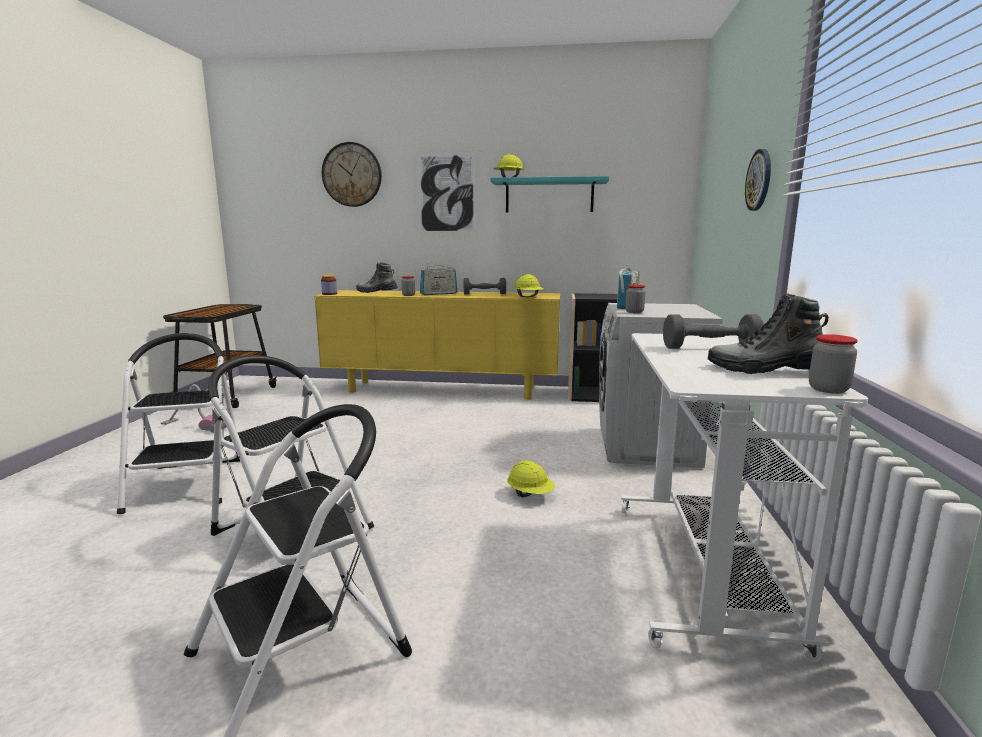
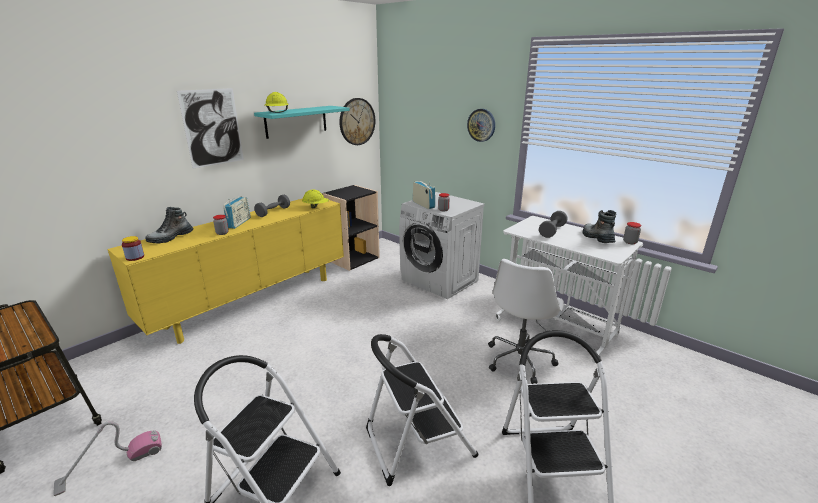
camera: 55 degrees left, 10 degrees up
(352, 175) = (99, 117): wall clock -> wall clock (357, 121)
(530, 495) = (456, 337): yellow hard hat -> none
(539, 558) = (519, 361): none -> white office chair
(766, 370) = (597, 238): boot -> boot turned 120 degrees clockwise

